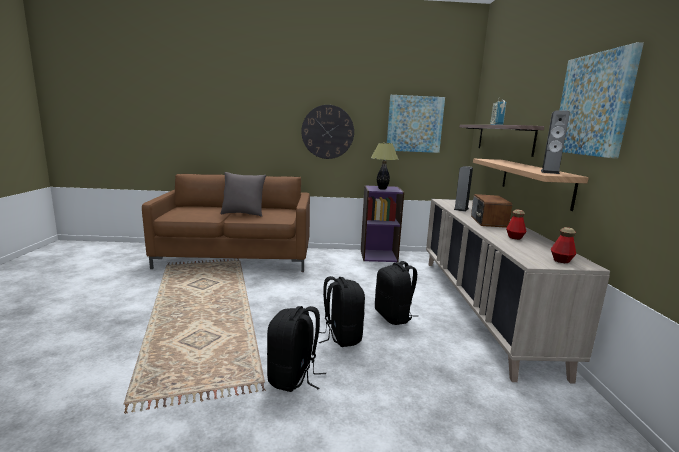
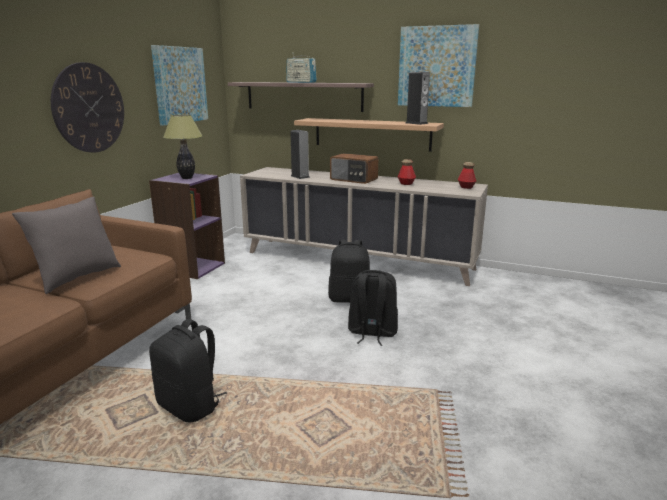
camera: 65 degrees left, 5 degrees up
(293, 377) = (434, 372): black backpack -> black backpack (190, 406)

